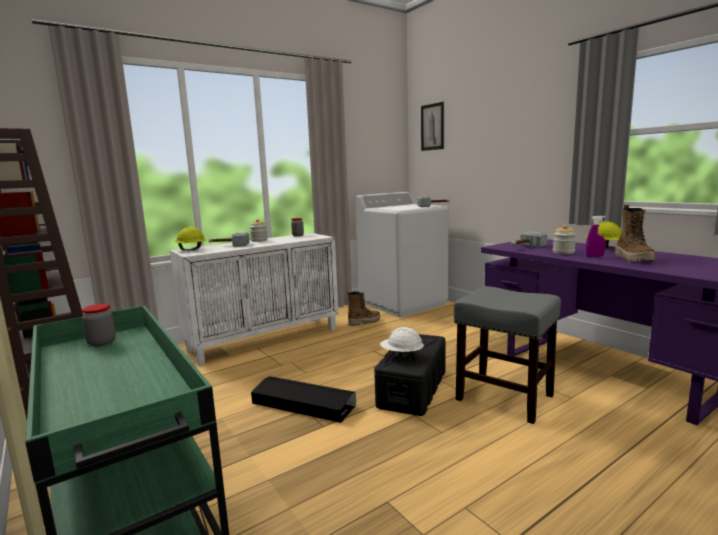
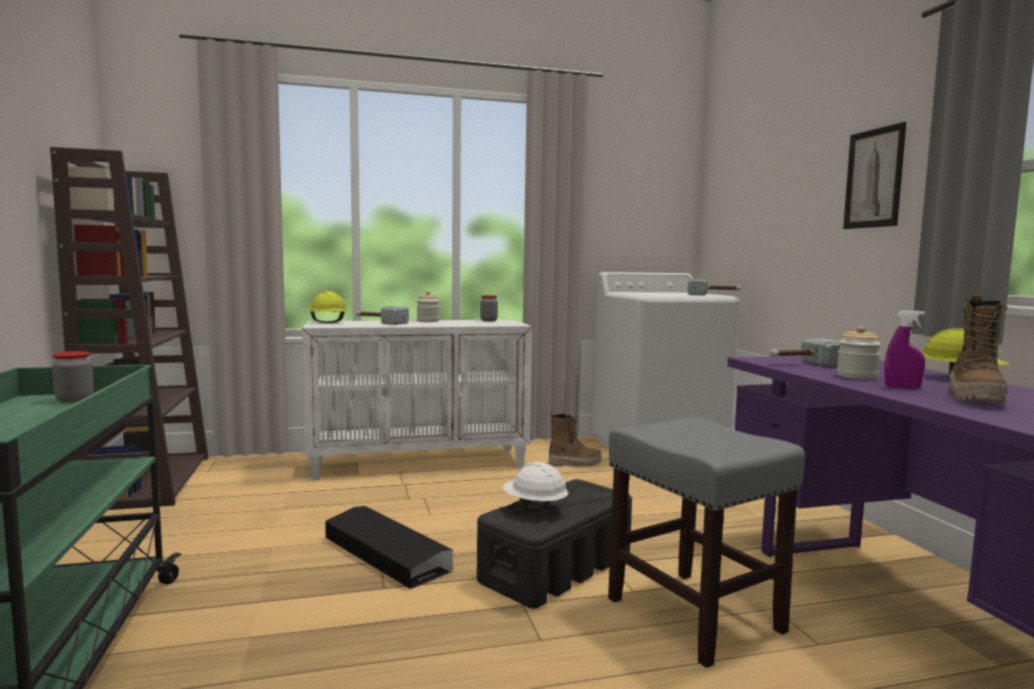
camera: 20 degrees right, 5 degrees down
(432, 127) = (731, 172): picture -> picture (874, 178)

